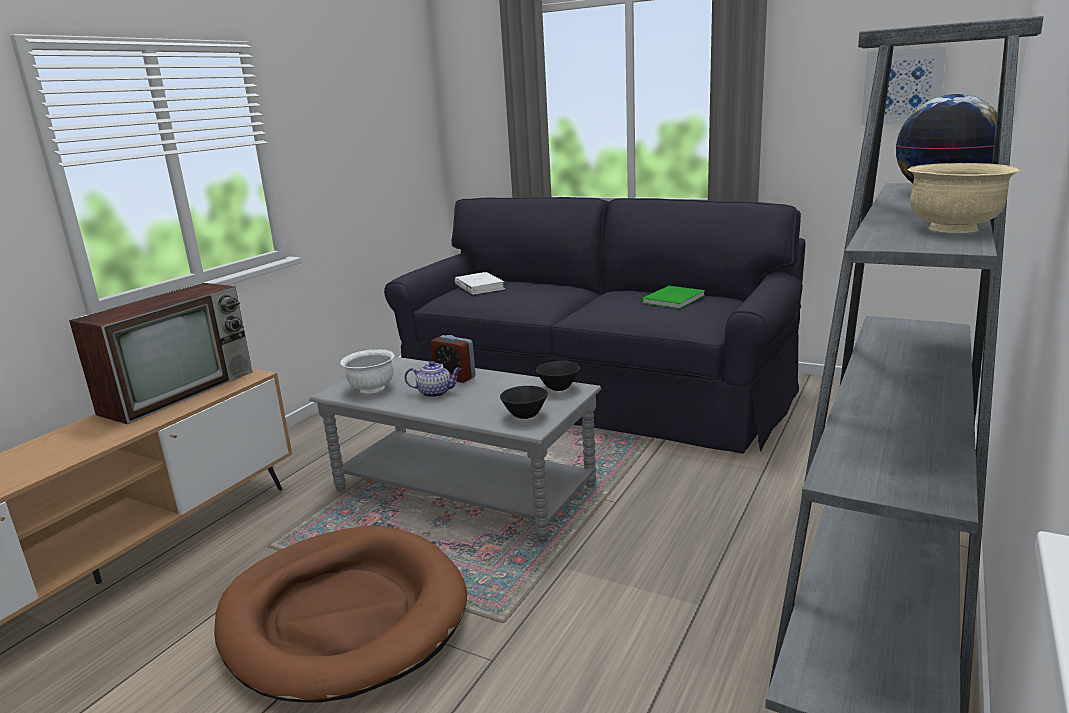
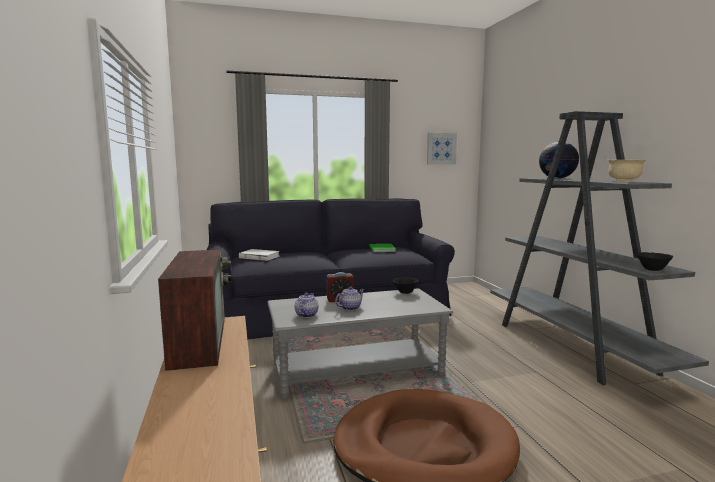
camera: 45 degrees left, 10 degrees down
(371, 388) = (306, 315): white bowl -> teapot
(525, 416) = (421, 305): black bowl -> black bowl (652, 270)

